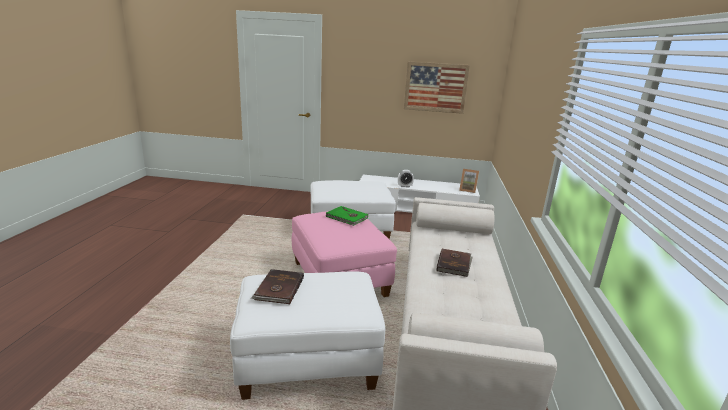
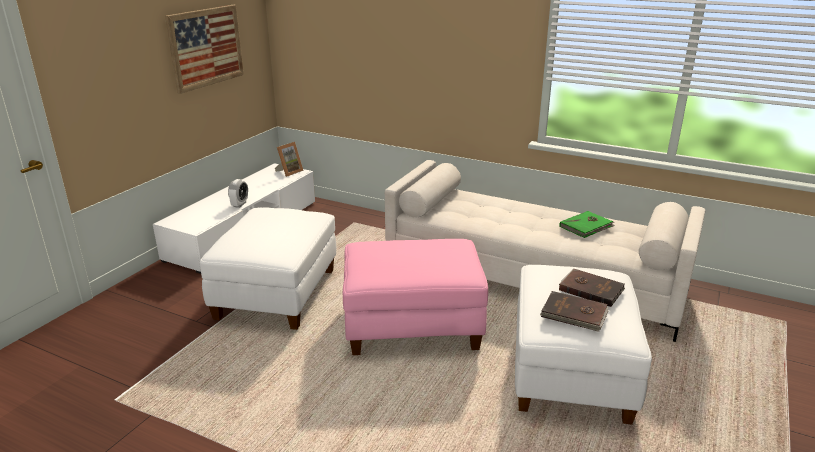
camera: 70 degrees left, 5 degrees up
(346, 217) = (391, 249): green book -> green book (586, 226)
(454, 264) = (518, 218): brown book -> brown book (591, 289)

